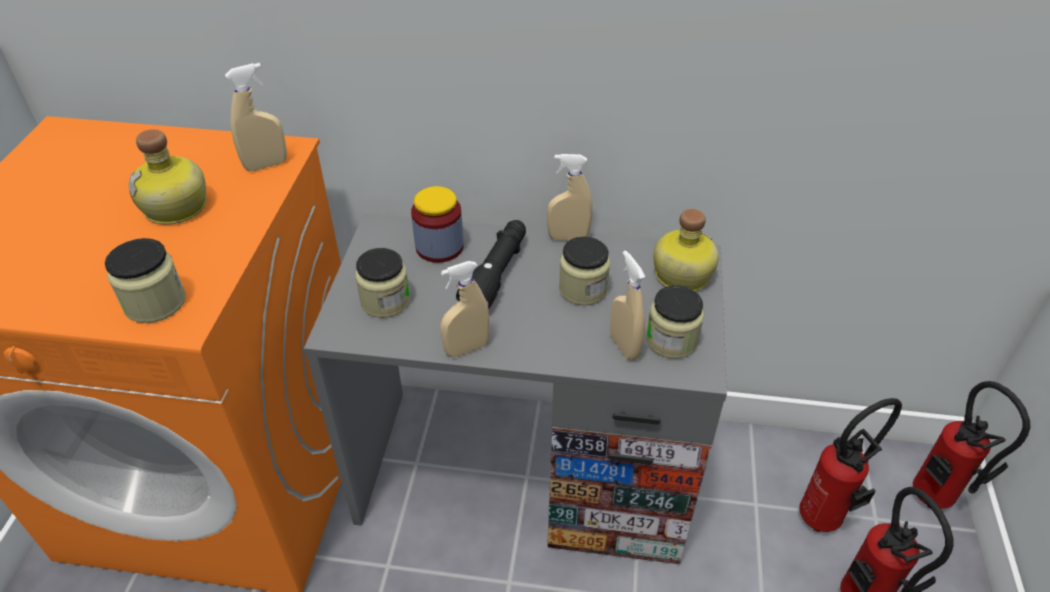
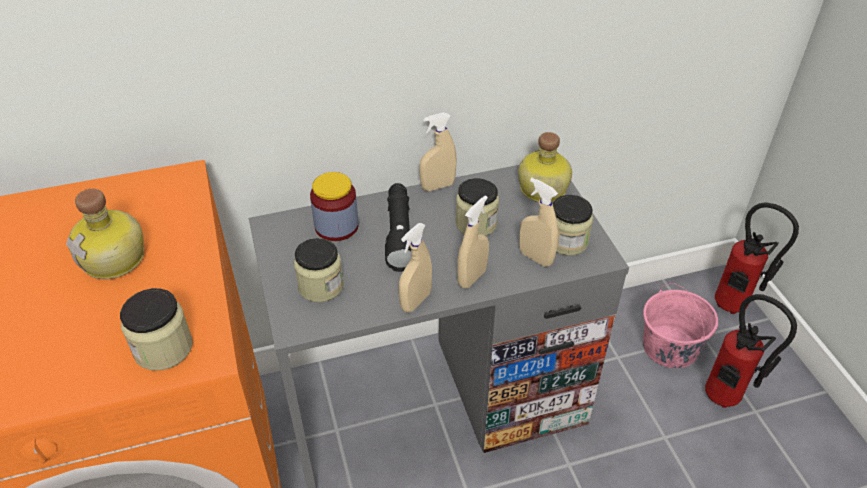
camera: 25 degrees left, 0 degrees up
(266, 165) = (173, 196): beige spray bottle -> beige spray bottle (472, 278)
(826, 517) = (670, 347): fire extinguisher -> pink bucket

